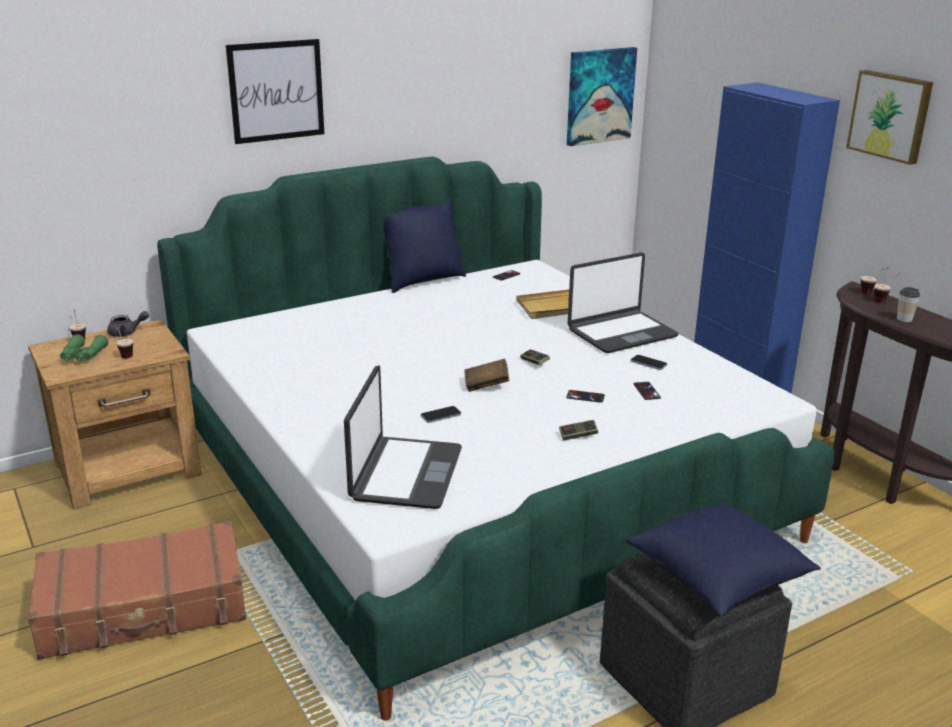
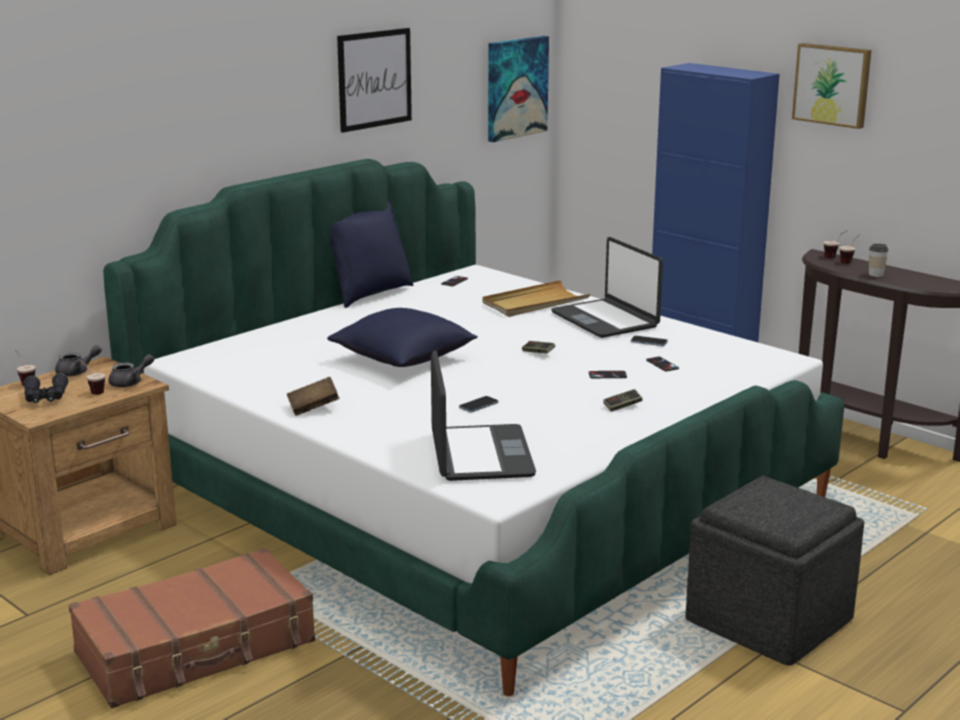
camera: 15 degrees left, 5 degrees down
(82, 356) = (45, 398): green binoculars -> black binoculars
(160, 349) = (130, 382): none -> grey teapot
(276, 91) = (216, 94): picture -> picture (374, 79)
(486, 385) = (505, 376): brown book -> brown book (313, 408)
(621, 333) = (605, 320): laptop -> laptop turned 105 degrees clockwise
(718, 578) = (798, 507): blue pillow -> blue pillow (403, 360)

